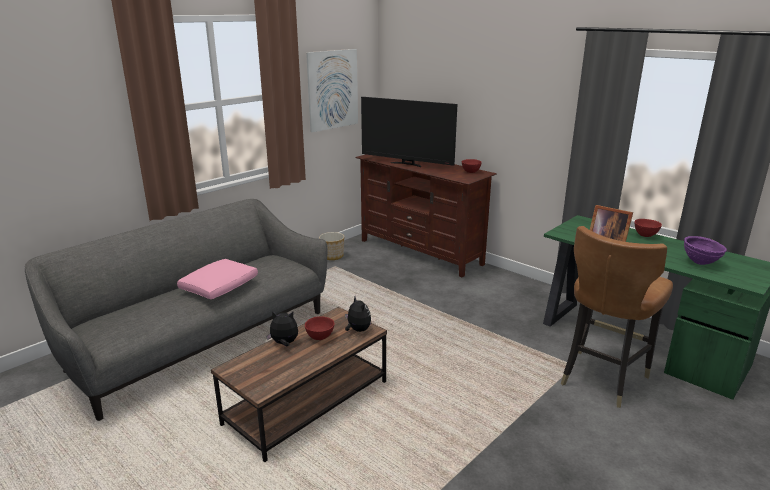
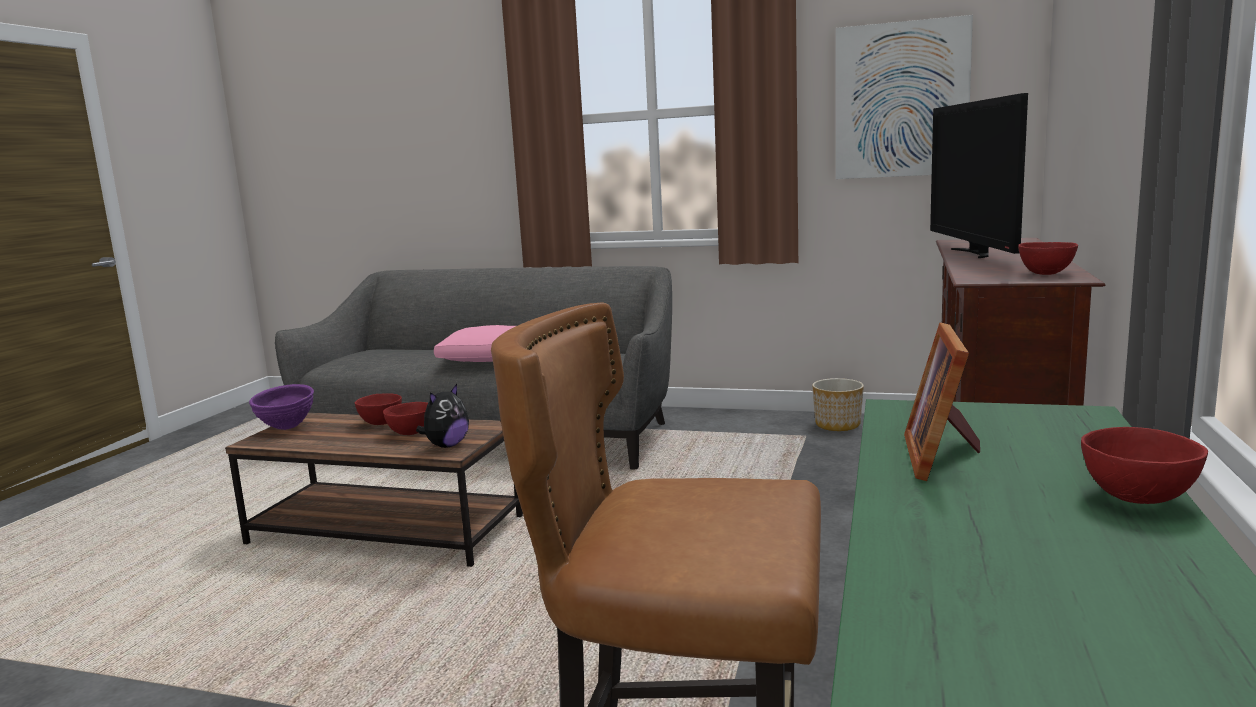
camera: 65 degrees right, 10 degrees down
(284, 343) = (380, 423): plush toy -> red bowl
(700, 263) = (1006, 614): purple bowl -> purple bowl (286, 428)

